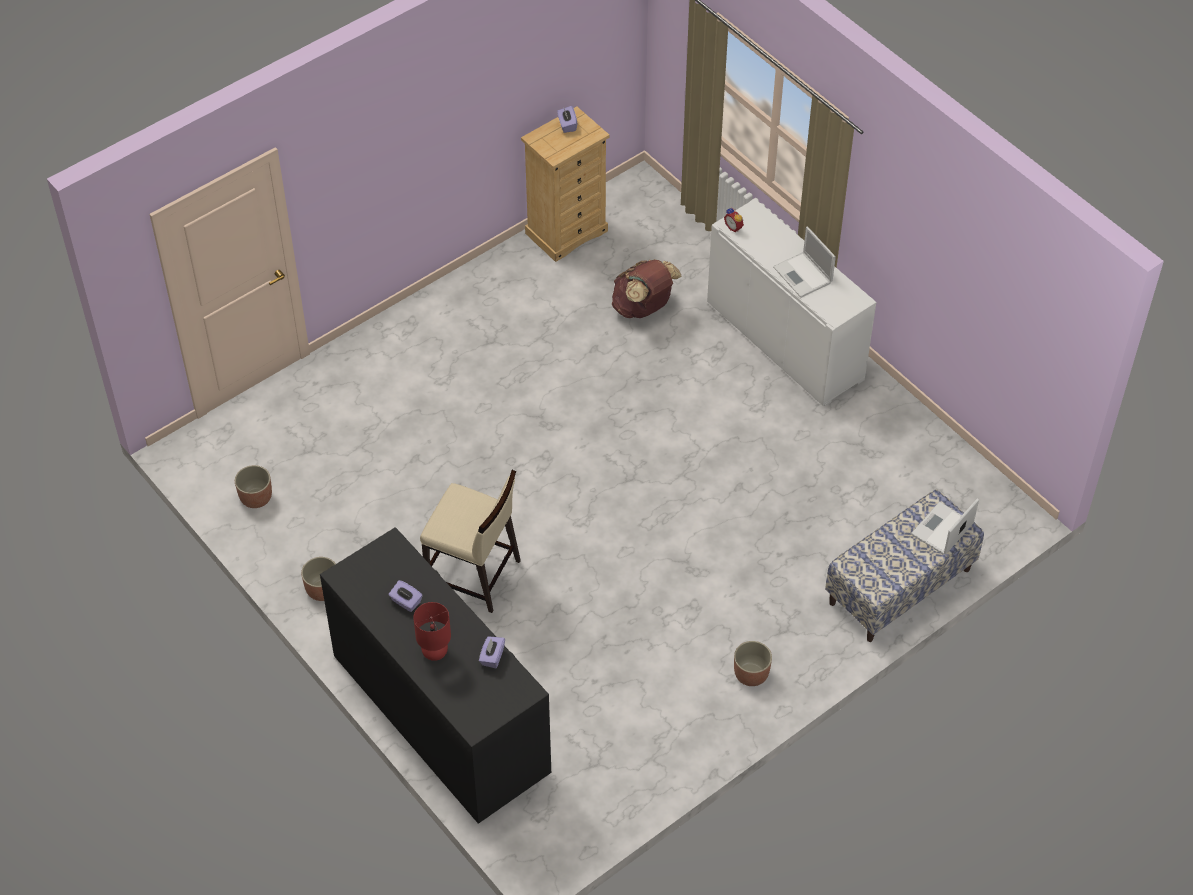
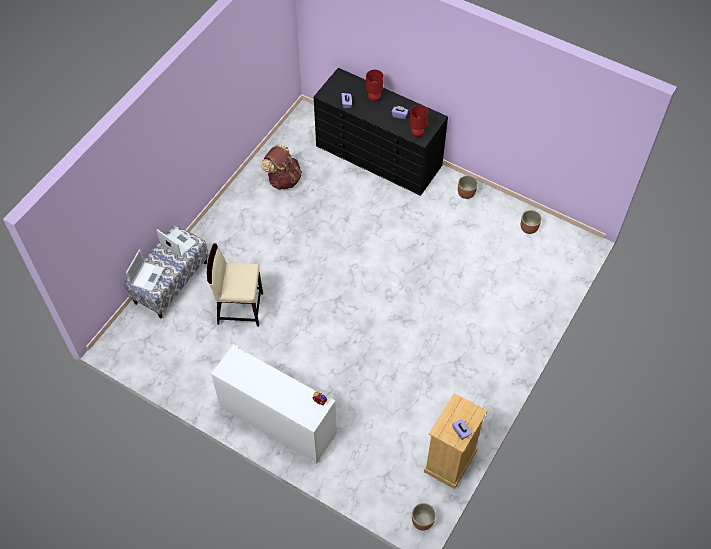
camera: 160 degrees right, 5 degrees up
(394, 556) = (417, 133): none -> red table lamp
(474, 575) = (395, 222): beige chair -> beige chair (239, 308)
(643, 308) = (375, 417): brown backpack -> brown backpack (283, 179)
(751, 674) = (237, 215): planter -> planter (422, 521)
(803, 275) = (262, 378): laptop -> laptop (177, 242)

